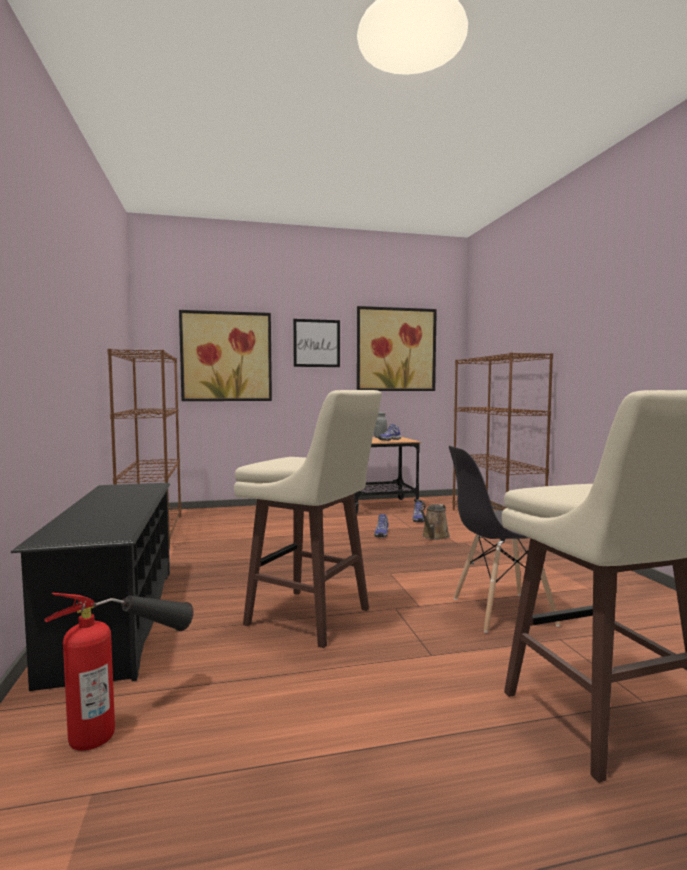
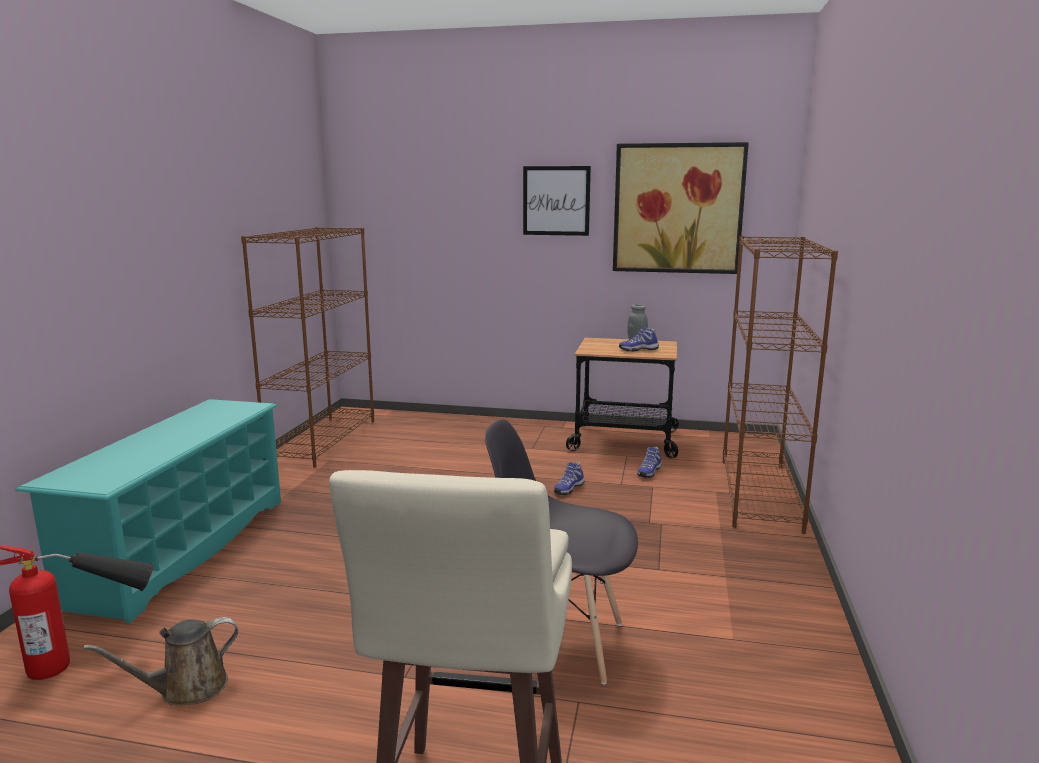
camera: 25 degrees right, 10 degrees up
(116, 618) = (181, 549): black shoe rack -> turquoise shoe rack
(226, 356) = (436, 220): picture -> none
(311, 618) = (344, 595): beige stool -> none
(434, 536) = (633, 505): brown watering can -> brown watering can (186, 689)

